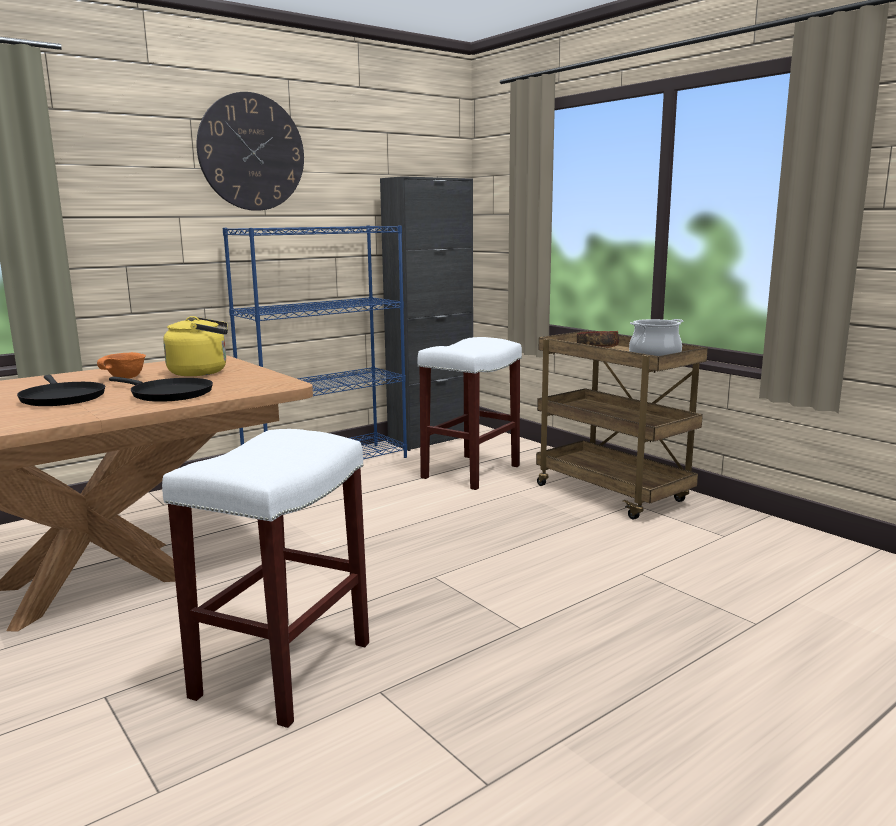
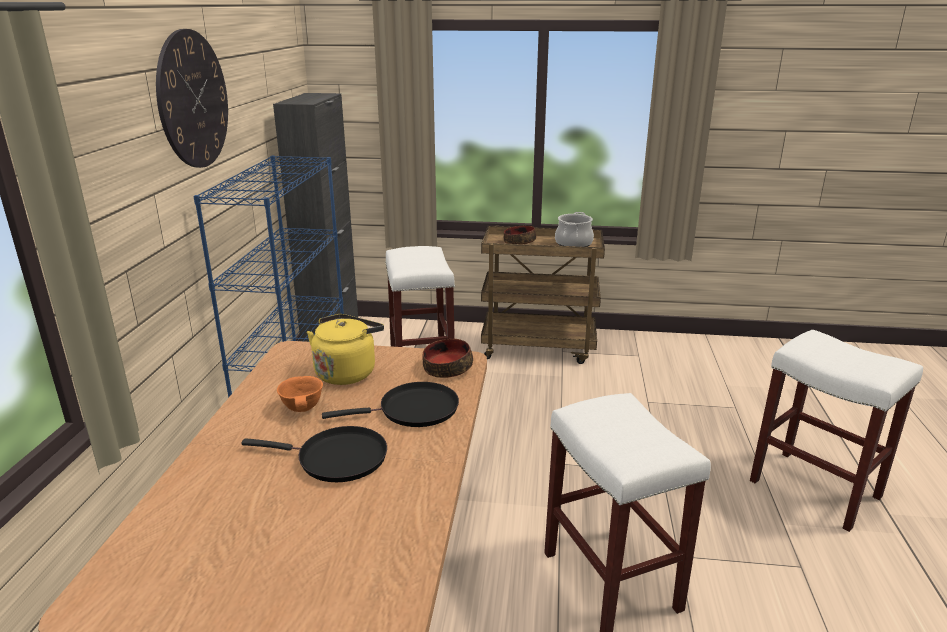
camera: 45 degrees left, 10 degrees up
(260, 385) = (447, 368): none -> bowl
(689, 743) = (816, 489): none -> white stool

